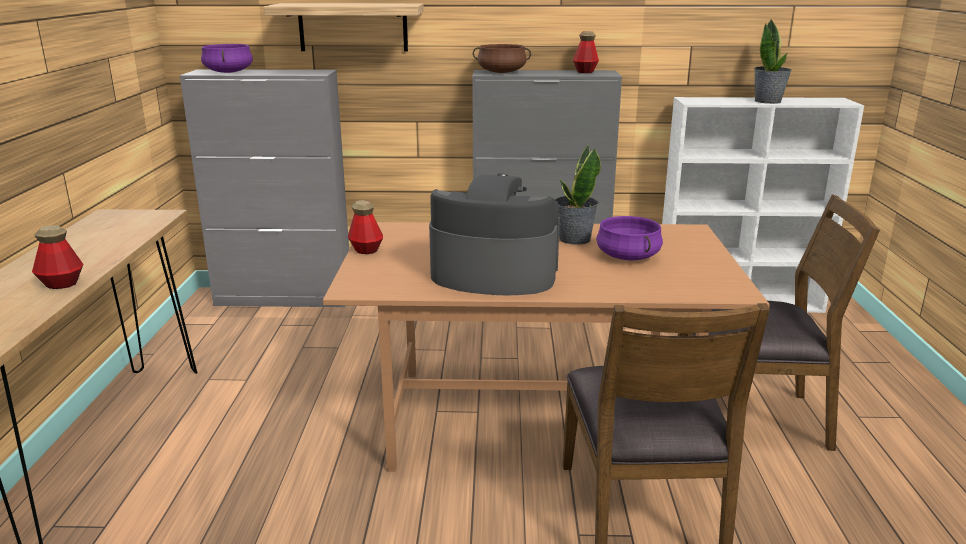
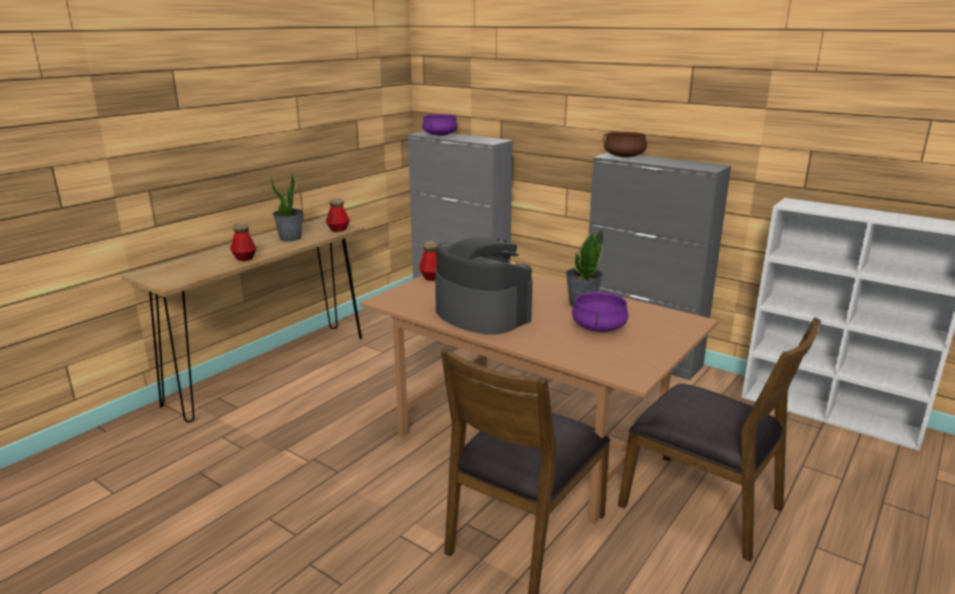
camera: 35 degrees right, 0 degrees up
(353, 27) = (527, 108): shelf -> none
(585, 72) = (696, 164): bottle -> bottle (338, 229)
(768, 101) = (872, 216): potted plant -> potted plant (291, 238)

